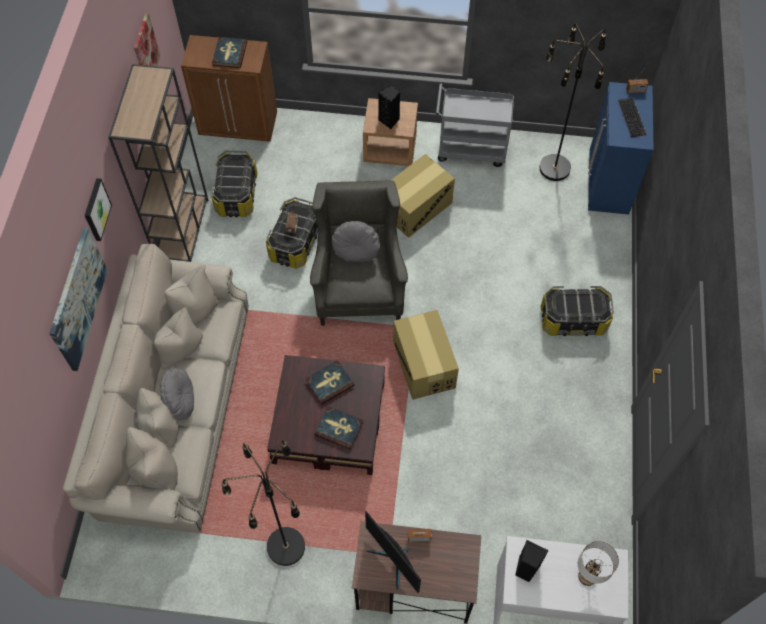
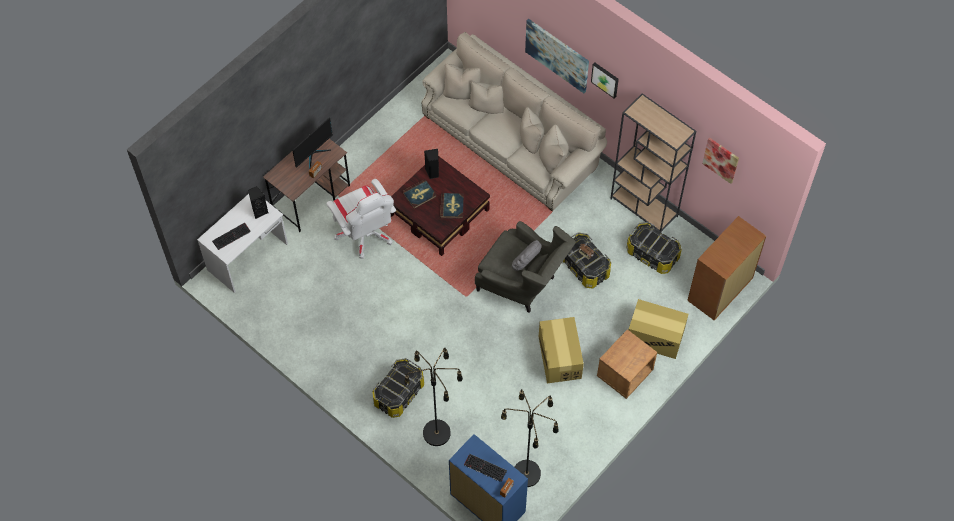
camera: 125 degrees right, 0 degrees up
(181, 403) = (494, 122): grey pillow -> none
(229, 54) = (729, 250): book -> none
(285, 546) = (383, 150): floor lamp -> floor lamp (437, 432)
(390, 120) = (625, 352): black speaker -> black speaker (432, 172)
(393, 561) = (314, 154): monitor -> monitor turned 135 degrees clockwise
(417, 486) = (364, 233): none -> white office chair
(424, 365) = (436, 285): cardboard box -> cardboard box (655, 336)
(469, 153) = (583, 425): grey cart -> none
(587, 576) = (231, 235): table lamp -> keyboard

